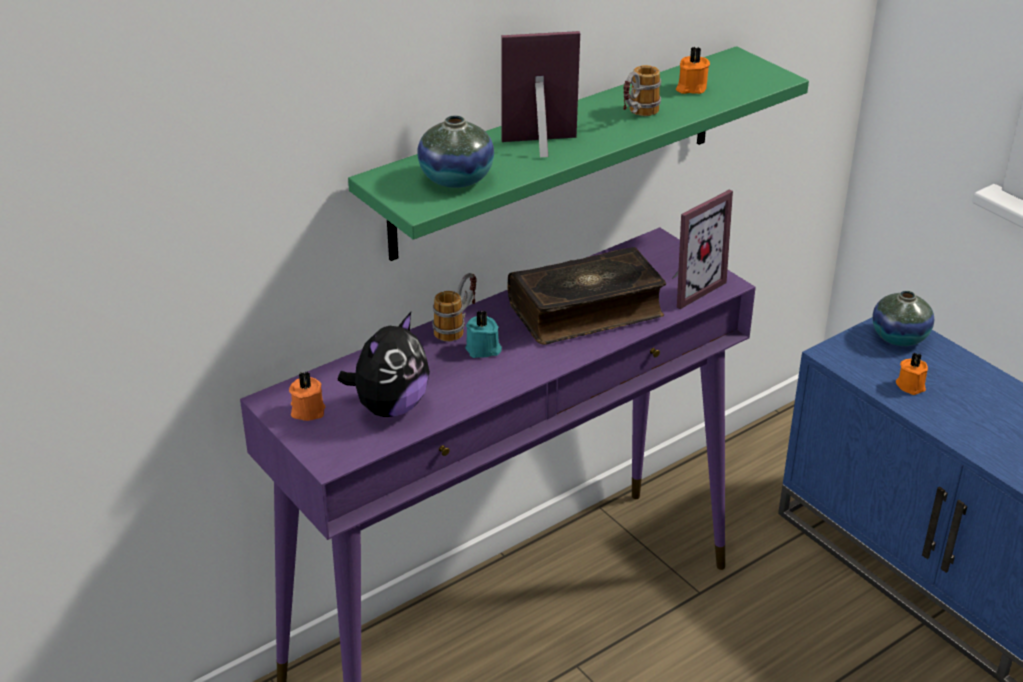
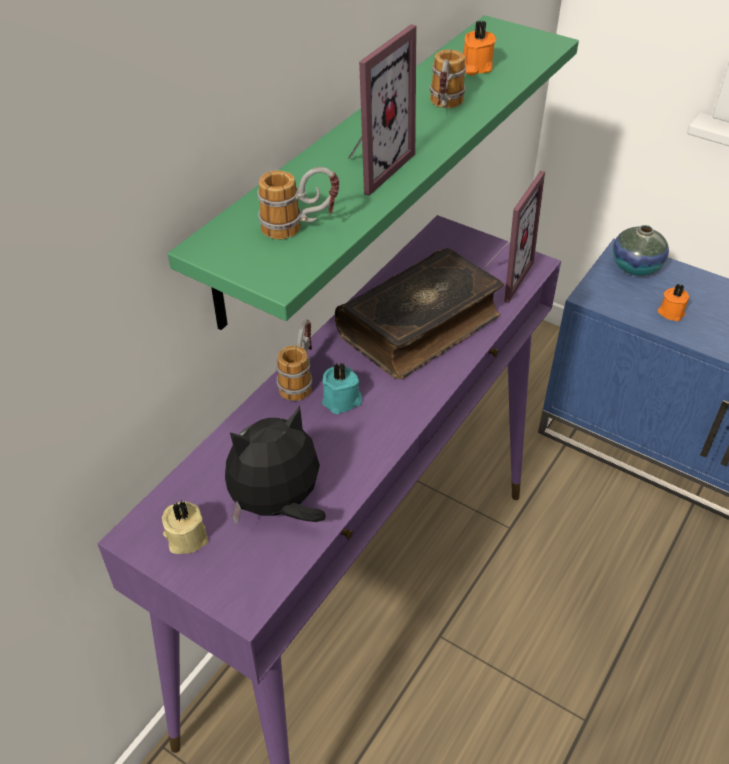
camera: 20 degrees left, 10 degrees up
(307, 410) = (185, 537): orange candle -> beige candle
(390, 407) = (278, 505): plush toy -> plush toy turned 135 degrees counterclockwise
(456, 179) = (300, 228): vase -> mug
(541, 147) = (370, 167): picture frame -> picture frame turned 150 degrees clockwise

